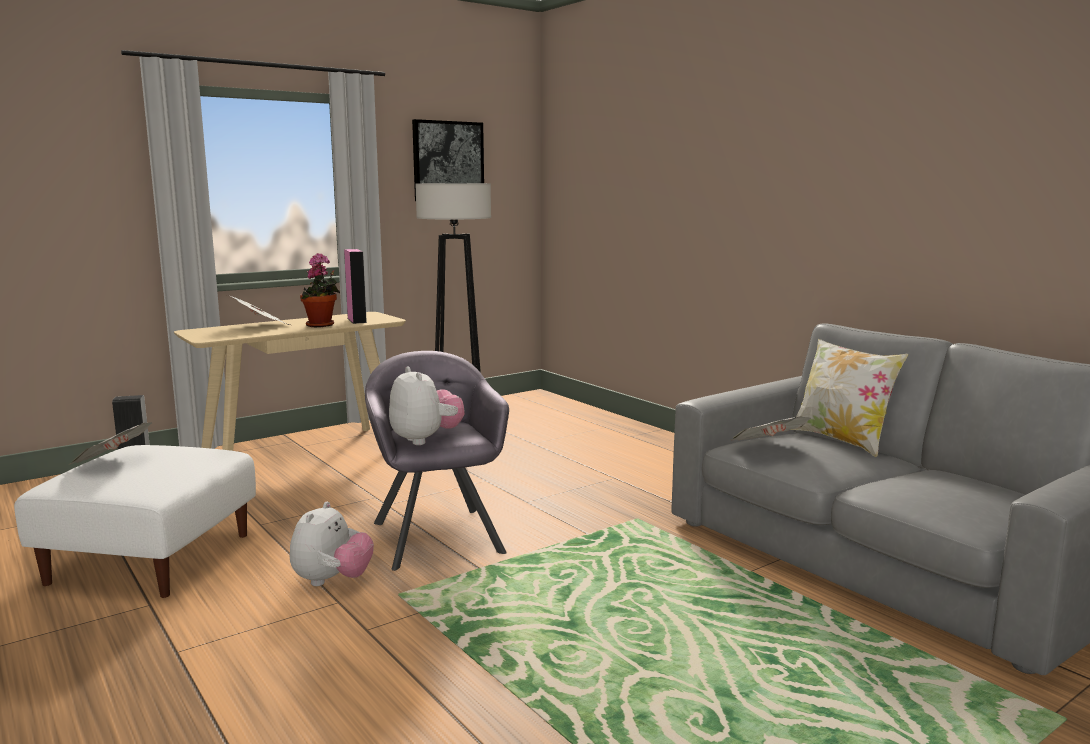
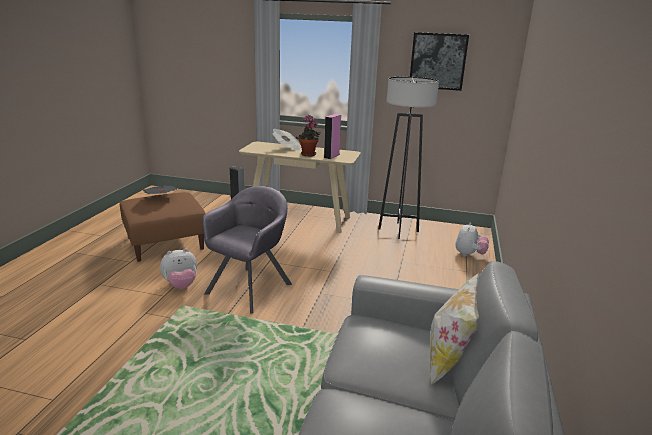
camera: 50 degrees right, 10 degrees up
(150, 558) = (165, 243): white ottoman -> brown ottoman
(425, 439) = (230, 236): plush toy -> plush toy (469, 254)
(768, 449) = (363, 334): newspaper -> none

